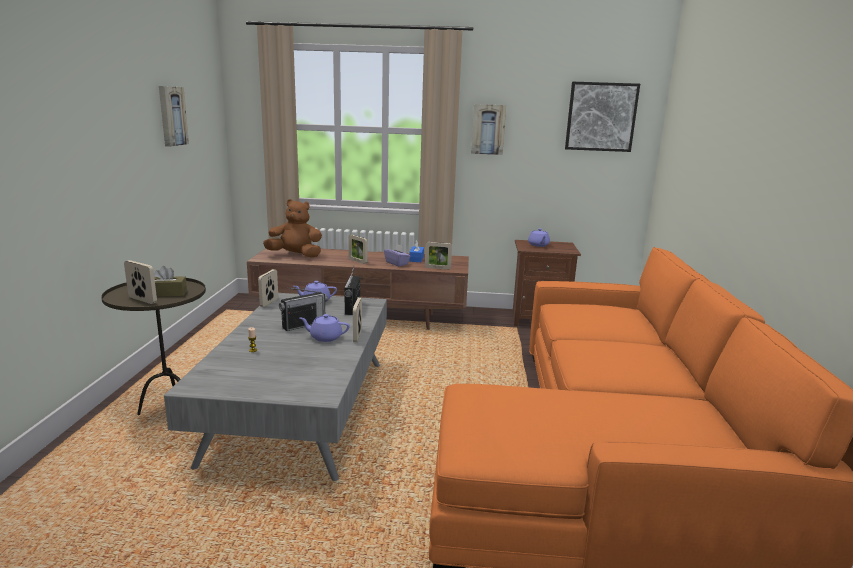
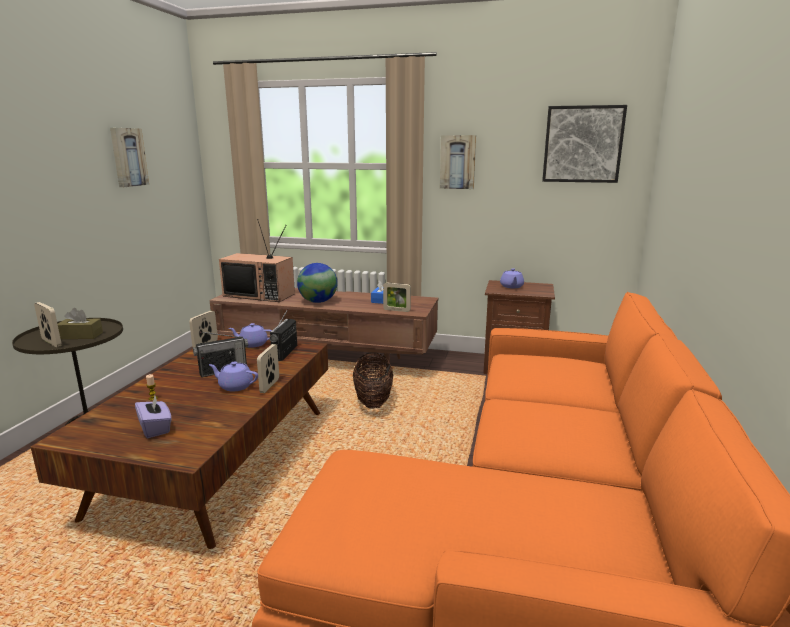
camera: 10 degrees right, 0 degrees up
(295, 255) = (260, 295): brown plush toy -> television
(300, 409) = (216, 459): grey coffee table -> brown coffee table
(357, 261) = (318, 302): picture frame -> globe
(397, 263) = (357, 304): purple tissue box -> purple tissue box (155, 428)
(424, 352) = (373, 400): none -> basket

